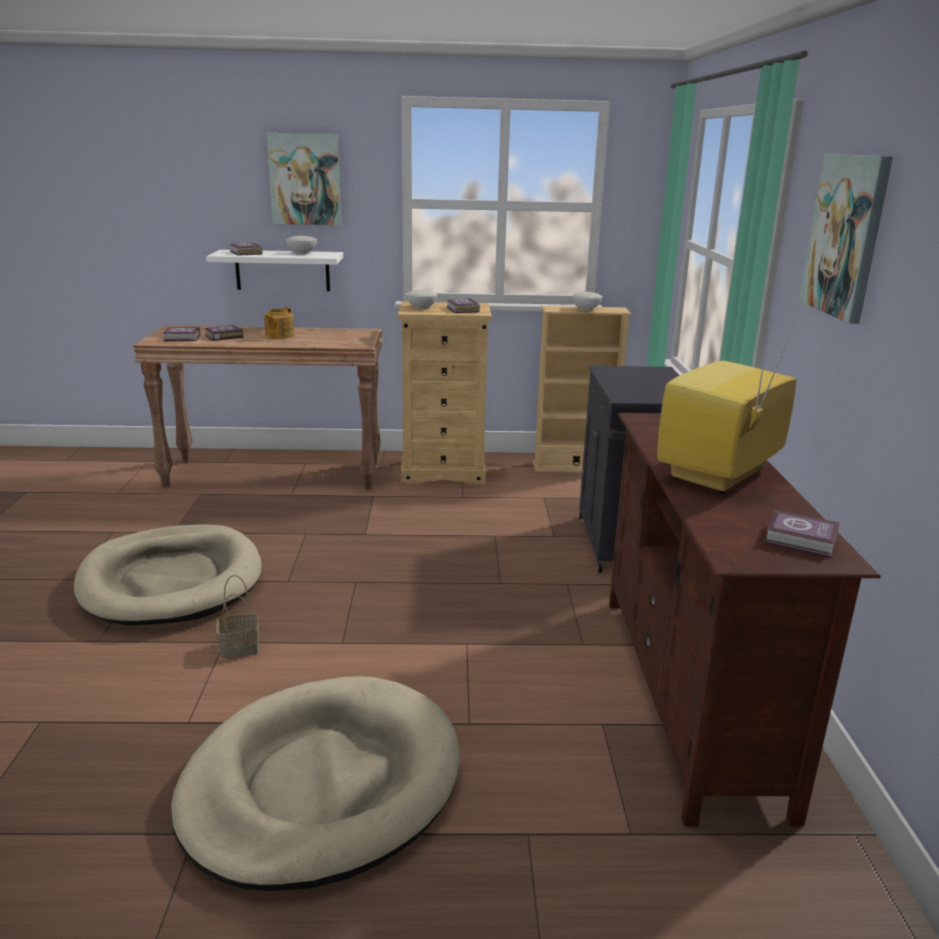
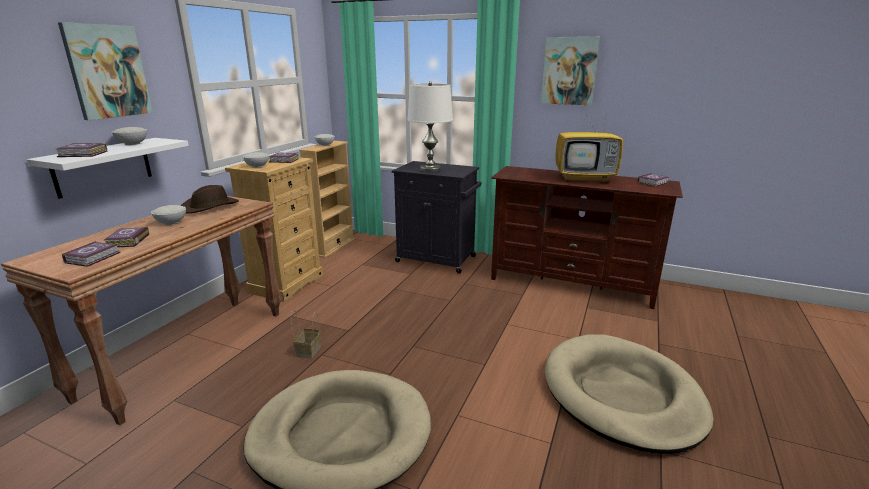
camera: 65 degrees left, 0 degrees up
(241, 647) = (468, 407): basket -> basket (308, 350)
(279, 335) = (171, 222): teapot -> white bowl
(335, 335) = (210, 207): none -> brown hat
(629, 381) = (430, 169): none -> white table lamp
(719, 476) = (585, 179): television -> television turned 60 degrees counterclockwise

